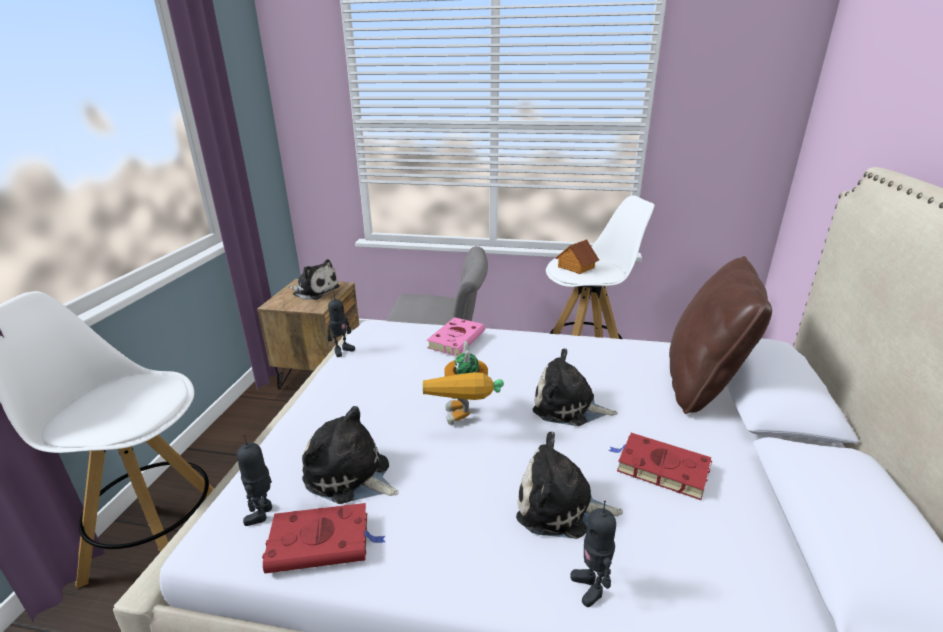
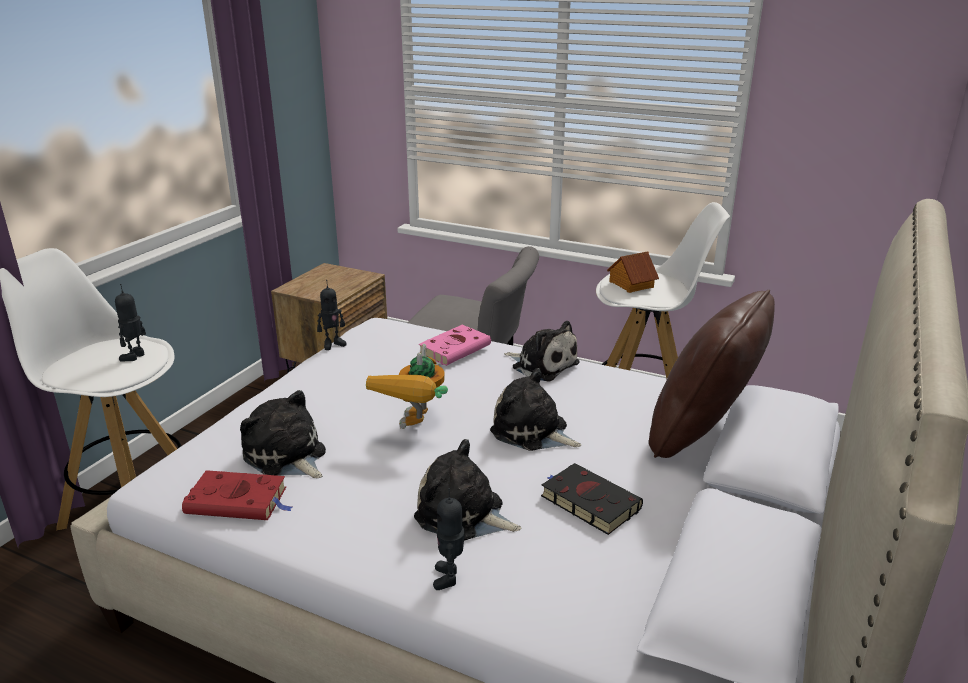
camera: 15 degrees right, 0 degrees up
(263, 513) = (200, 471): toy robot -> toy robot (135, 357)
(314, 291) = (337, 279): plush toy -> plush toy (542, 365)
(659, 468) = (587, 501): red book -> black book

